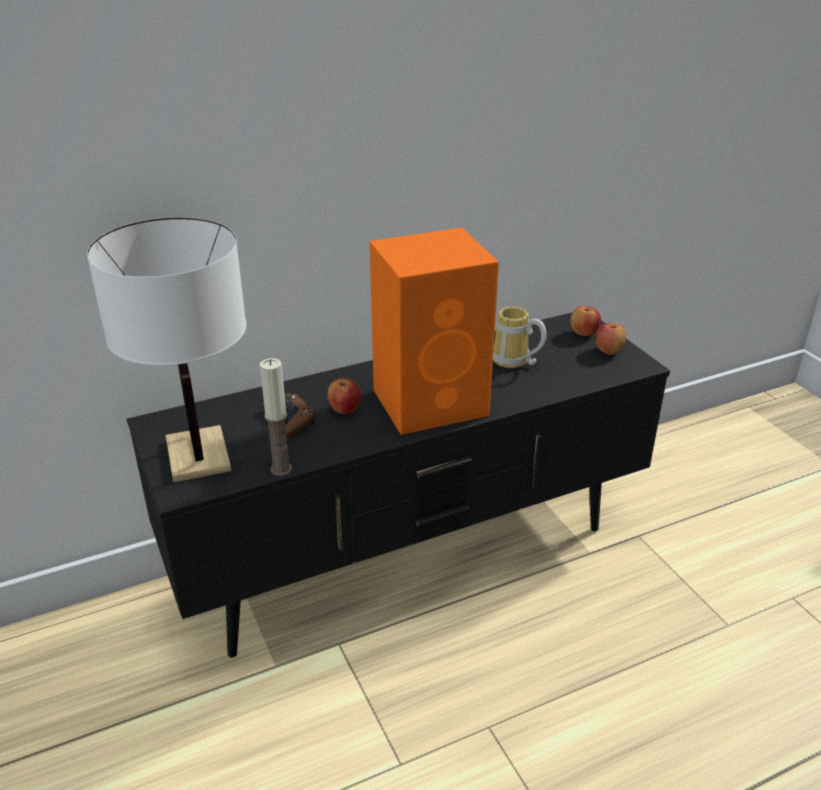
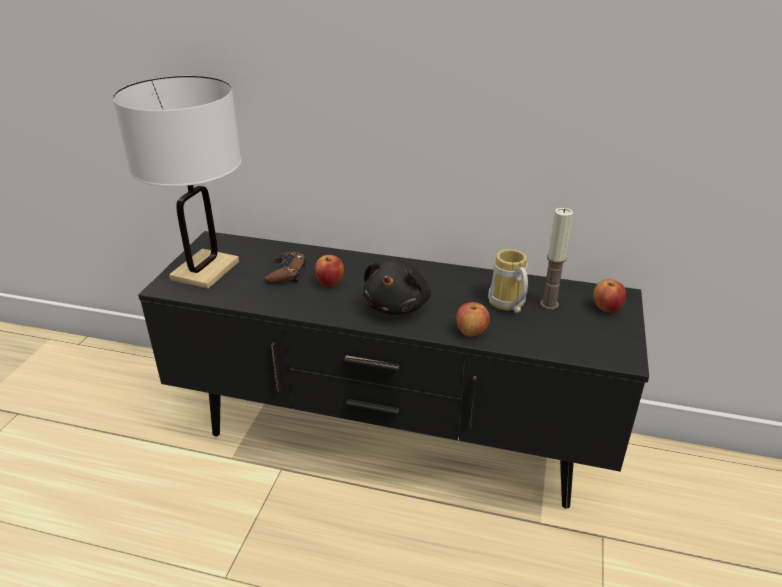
camera: 40 degrees right, 0 degrees up
(281, 469) = (235, 302): candle -> candle (549, 304)
(433, 402) = (397, 305): orange speaker -> black plush toy
(608, 351) = (608, 333): apple -> apple (471, 332)

